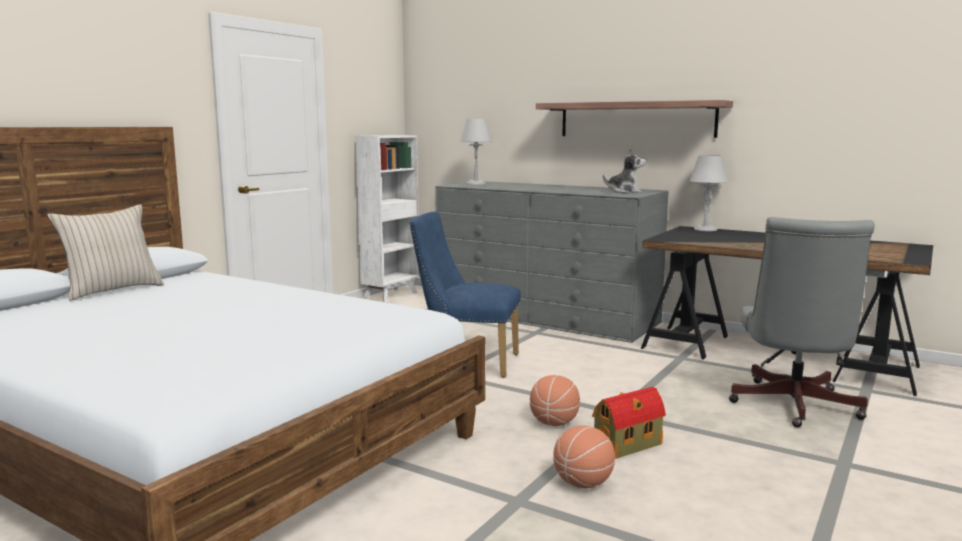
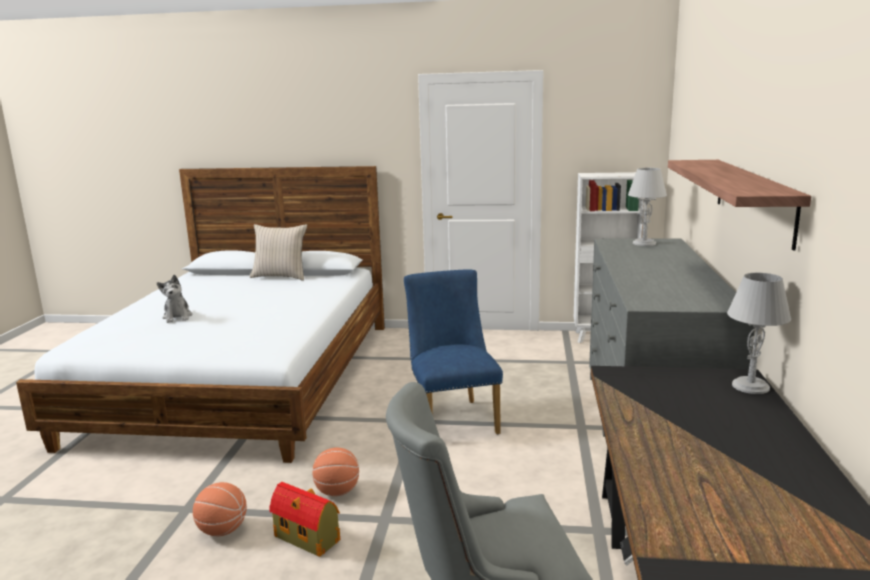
camera: 65 degrees right, 5 degrees up
(624, 192) = (682, 297): plush toy -> plush toy (177, 317)

